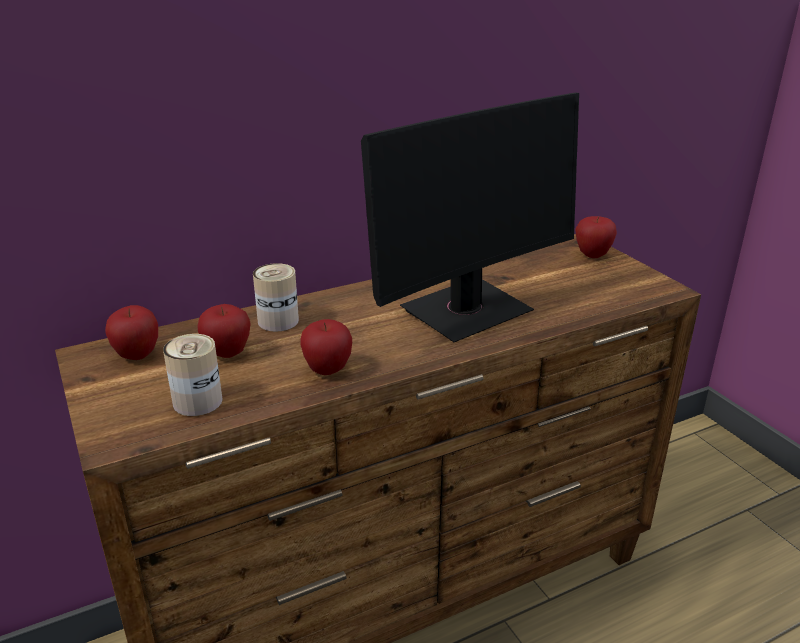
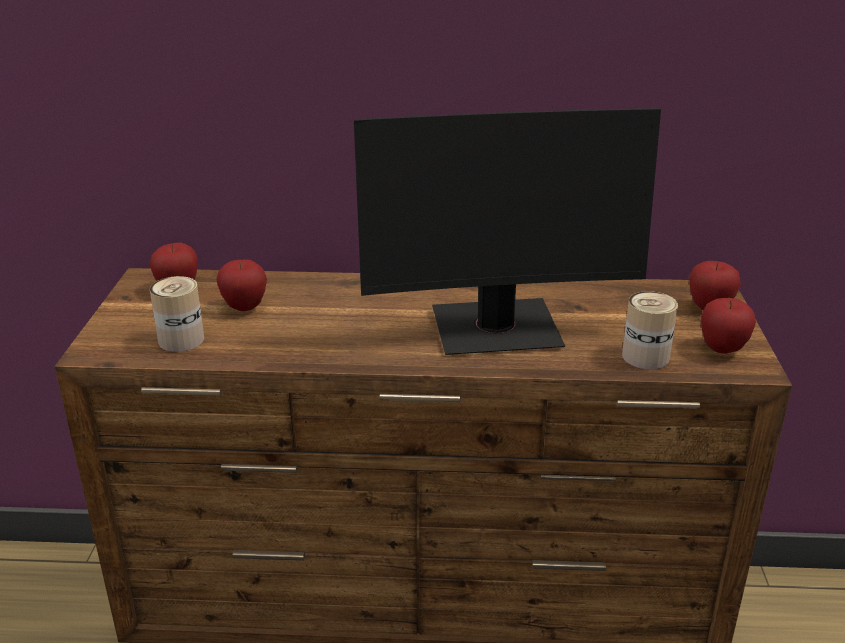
camera: 30 degrees right, 0 degrees up
(278, 321) = (315, 291): can -> can (645, 357)
(327, 370) = (307, 346): apple -> apple (722, 349)

